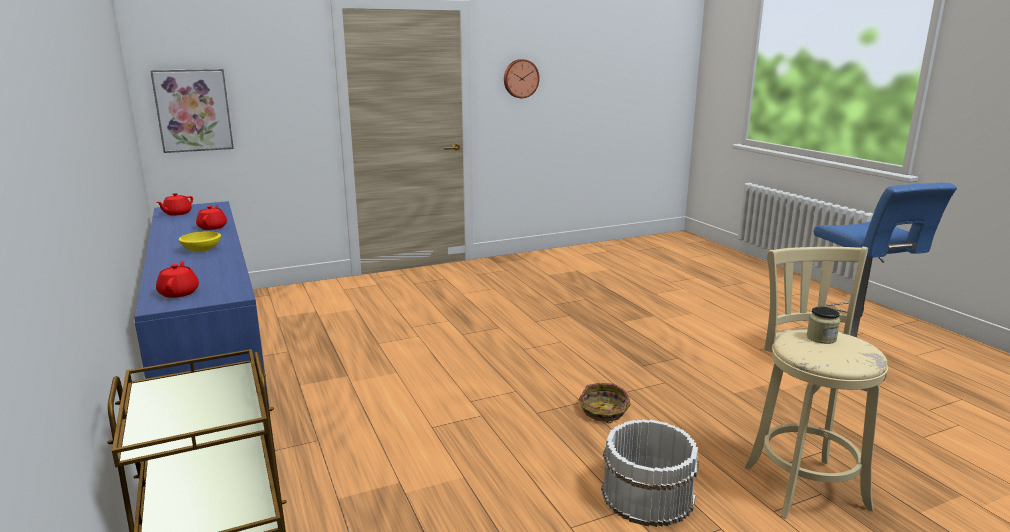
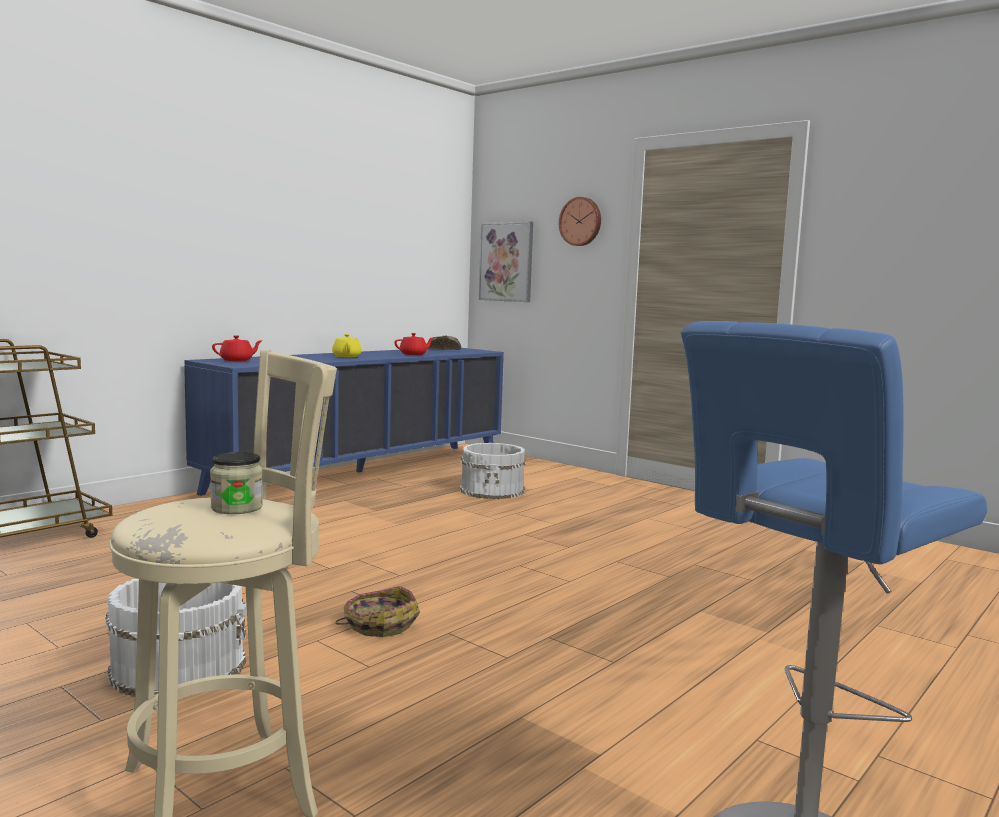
camera: 65 degrees right, 10 degrees down
(177, 213) = (443, 349): red teapot -> bread
(201, 250) = (346, 356): yellow bowl -> yellow teapot
(343, 322) = (493, 490): none -> white bucket
(520, 78) = (886, 233): wall clock -> wall clock (581, 221)

